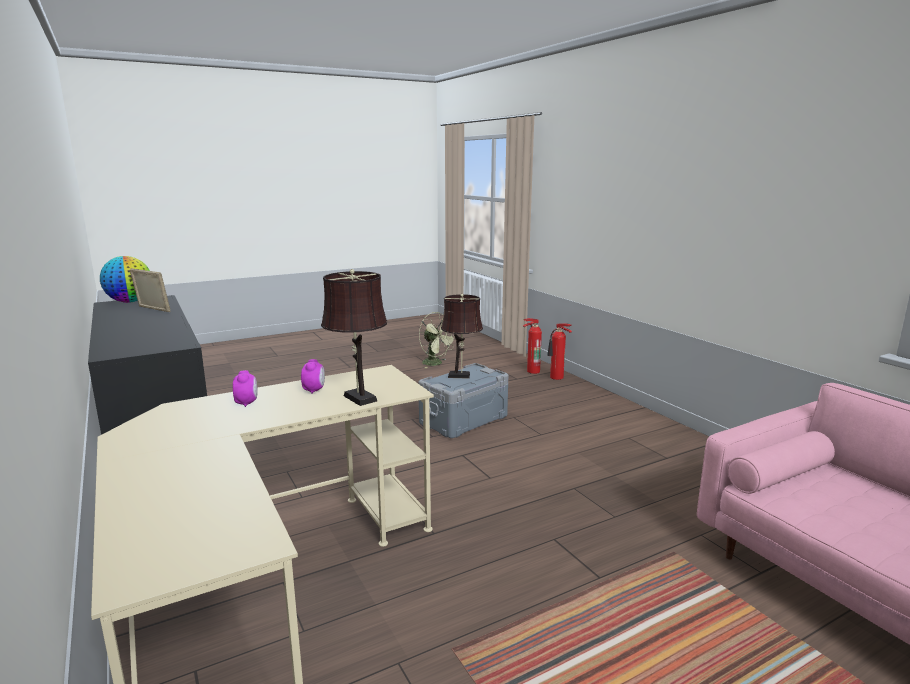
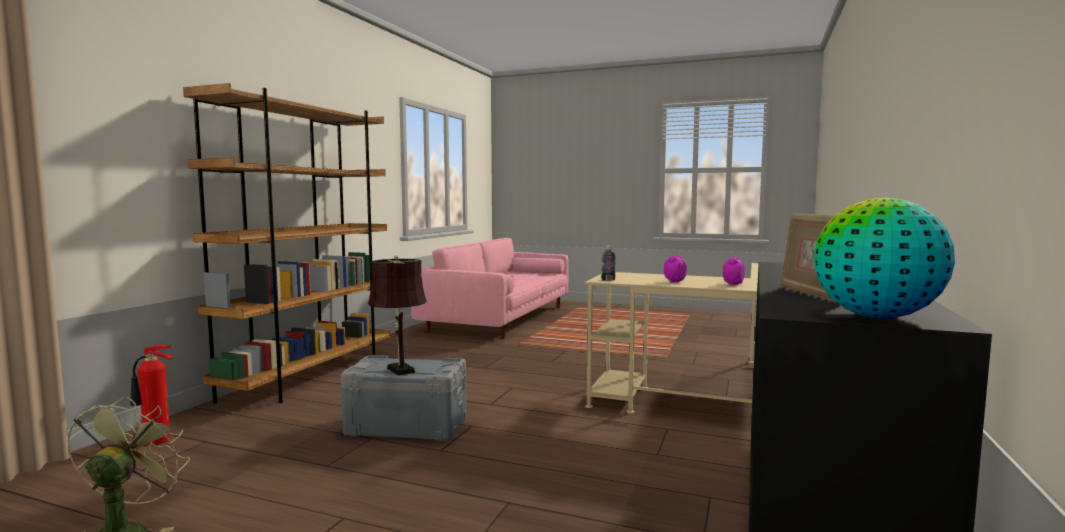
camera: 130 degrees left, 10 degrees down
(358, 397) = (652, 276): brown table lamp -> none
(379, 373) = (608, 280): none -> bottle
(556, 378) = (189, 422): fire extinguisher -> none
(626, 415) = (311, 377): none -> brown bookcase

